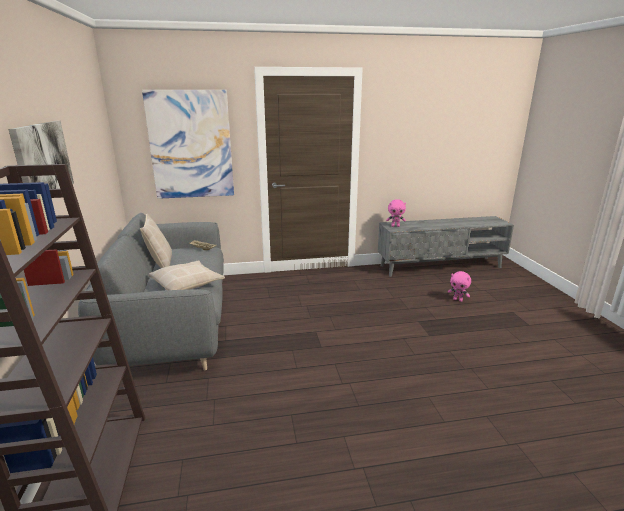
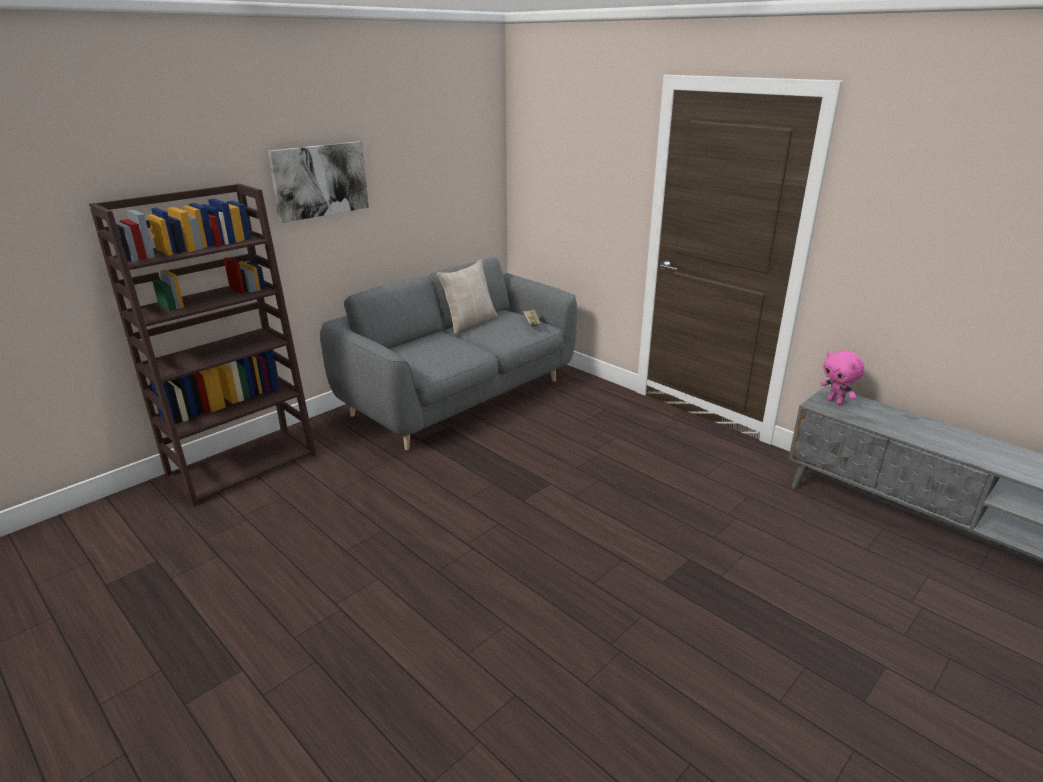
camera: 55 degrees right, 5 degrees up
(187, 283) = (443, 351): beige pillow -> none
(191, 145) = (576, 183): picture -> none
(458, 300) = (824, 582): pink plush toy -> none

